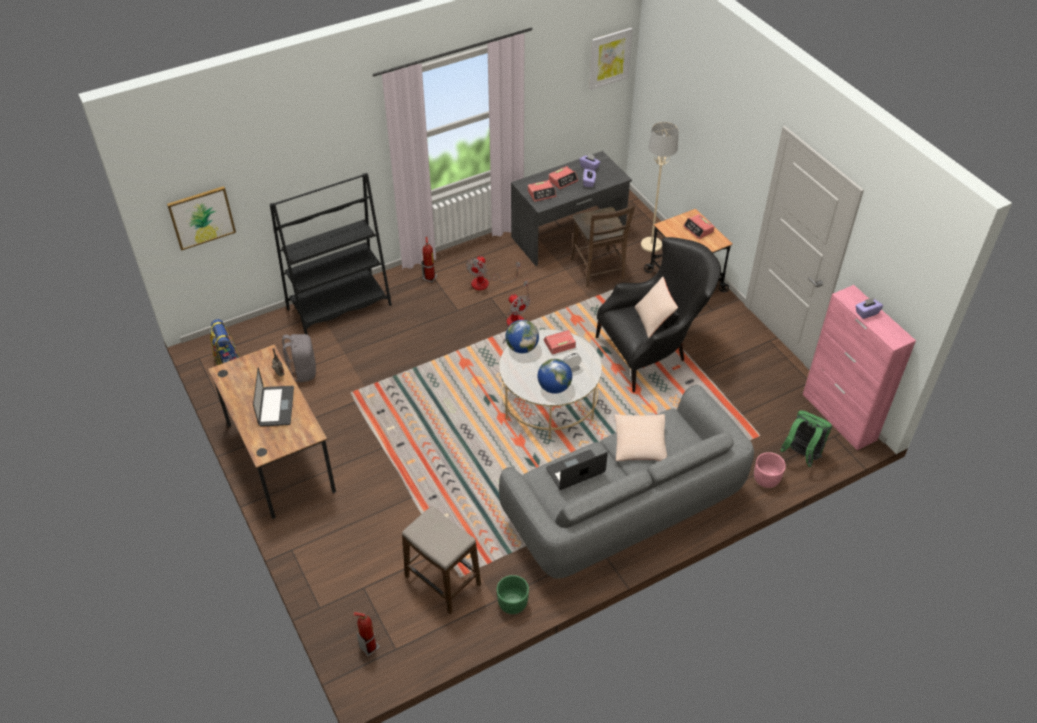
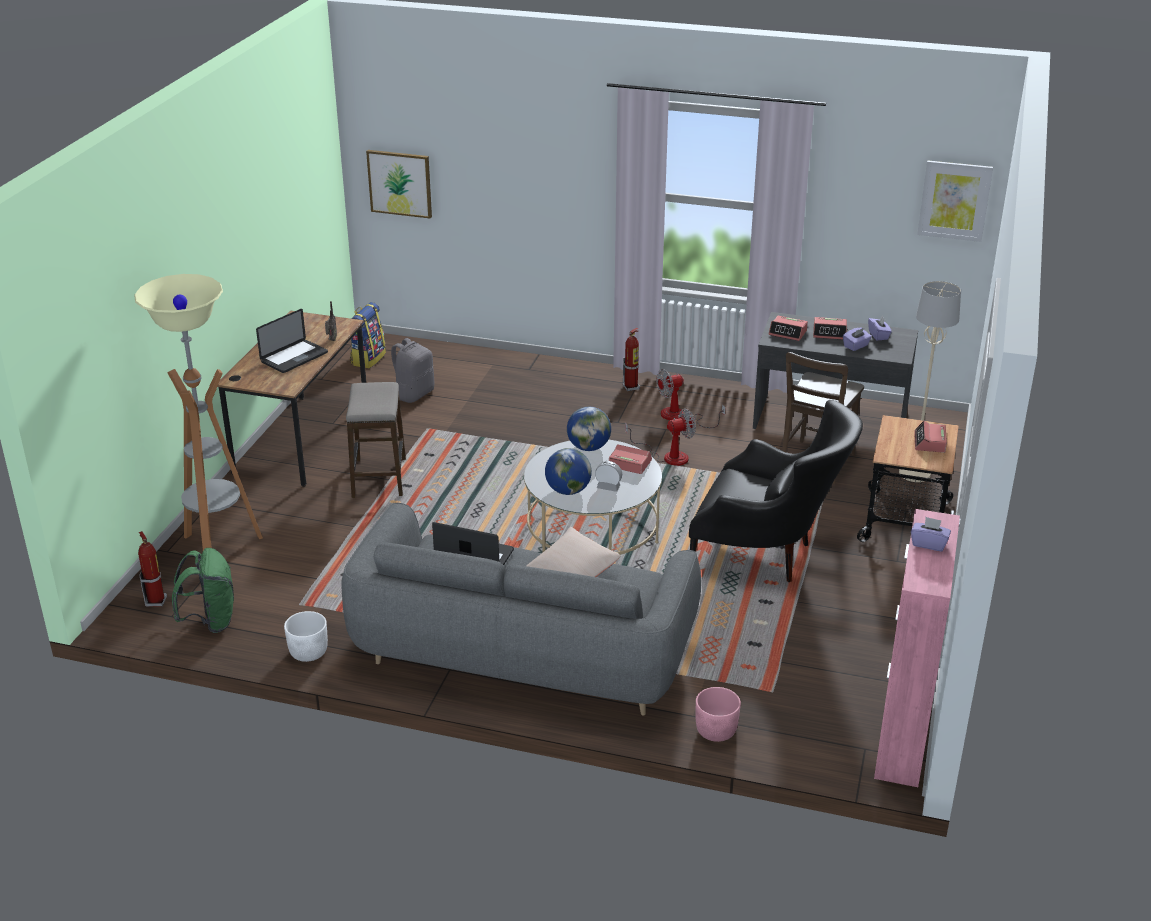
camera: 45 degrees right, 15 degrees down
(339, 307) = (516, 368): black bookcase -> none
(351, 579) = (219, 549): none -> floor lamp
(443, 580) = (282, 597): stool -> stool (379, 477)
(512, 603) = (308, 652): green planter -> white planter
(517, 317) = (667, 456): fan -> fan turned 120 degrees counterclockwise
(654, 320) = (761, 497): beige pillow -> none
(801, 455) = (794, 738): green backpack -> green backpack (210, 621)

